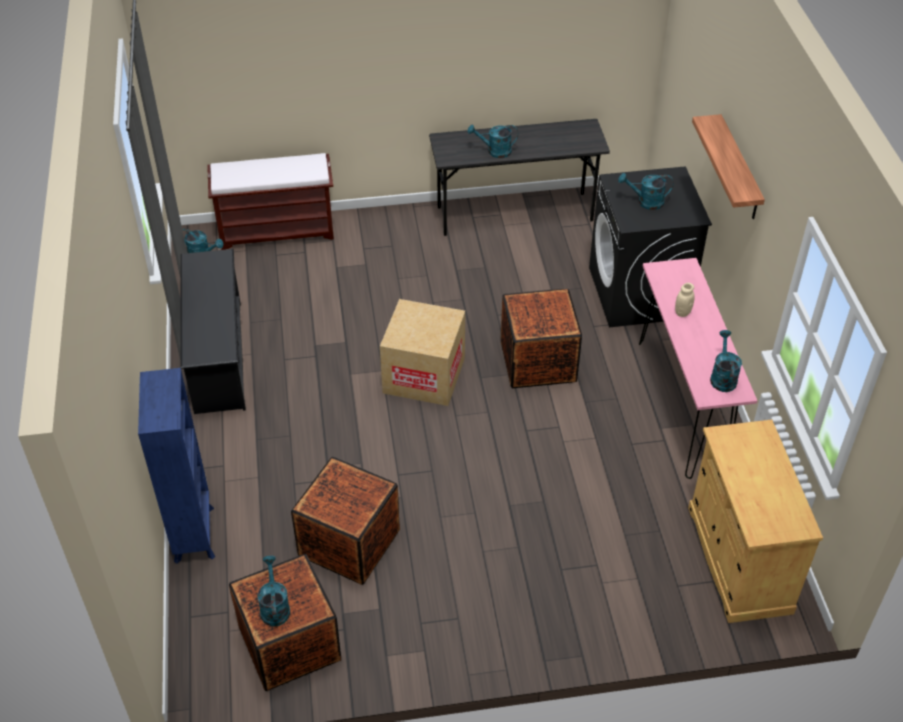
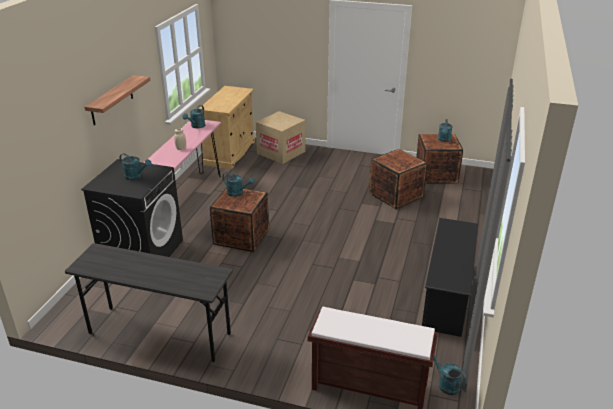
camera: 155 degrees left, 15 degrees down
(194, 533) = (475, 216): blue bookcase -> none
(424, 375) = (314, 248): cardboard box -> cardboard box (281, 152)
(495, 151) = (175, 267): turquoise watering can -> turquoise watering can (238, 193)

